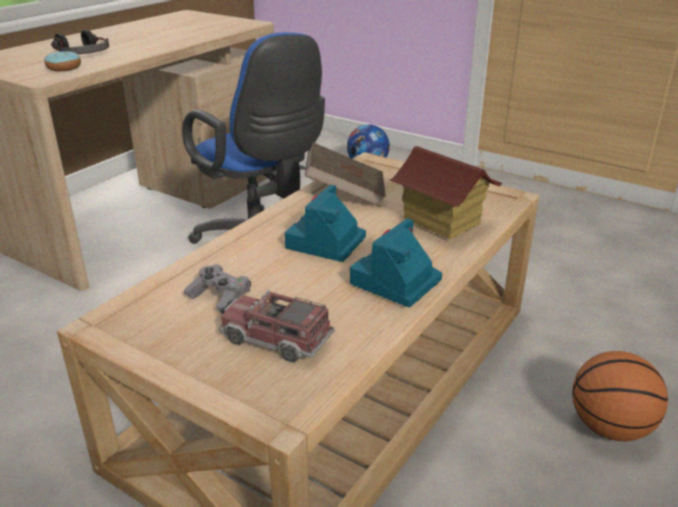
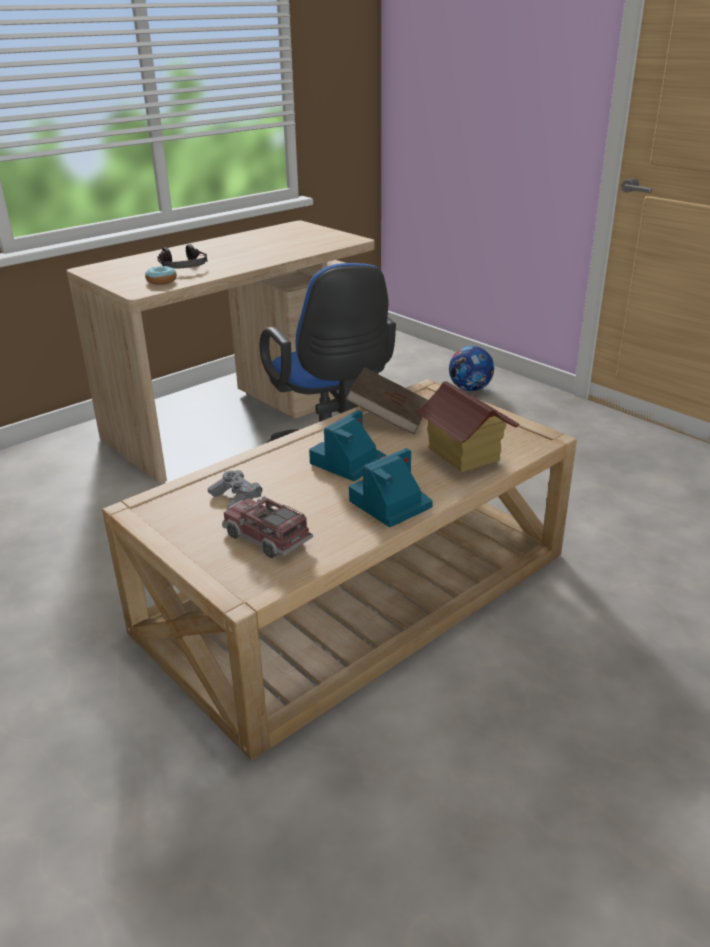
camera: 15 degrees right, 0 degrees up
(610, 427) = (597, 673): basketball -> none

